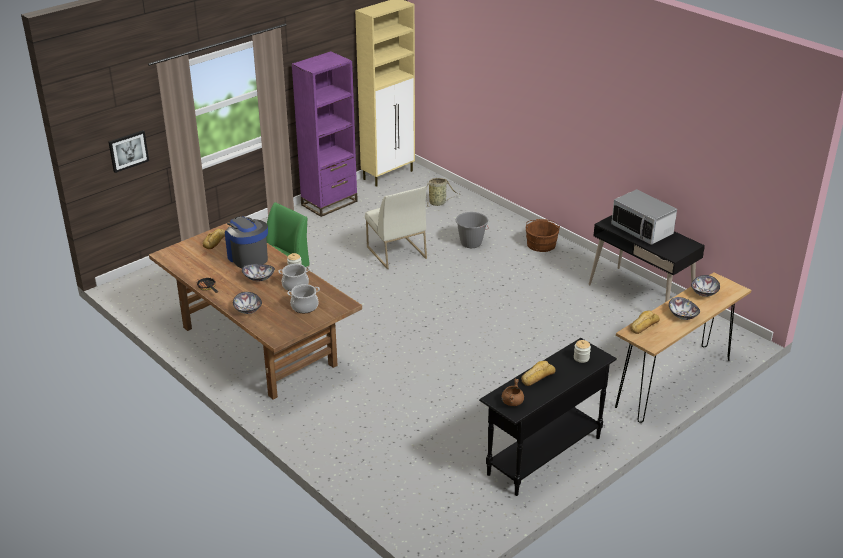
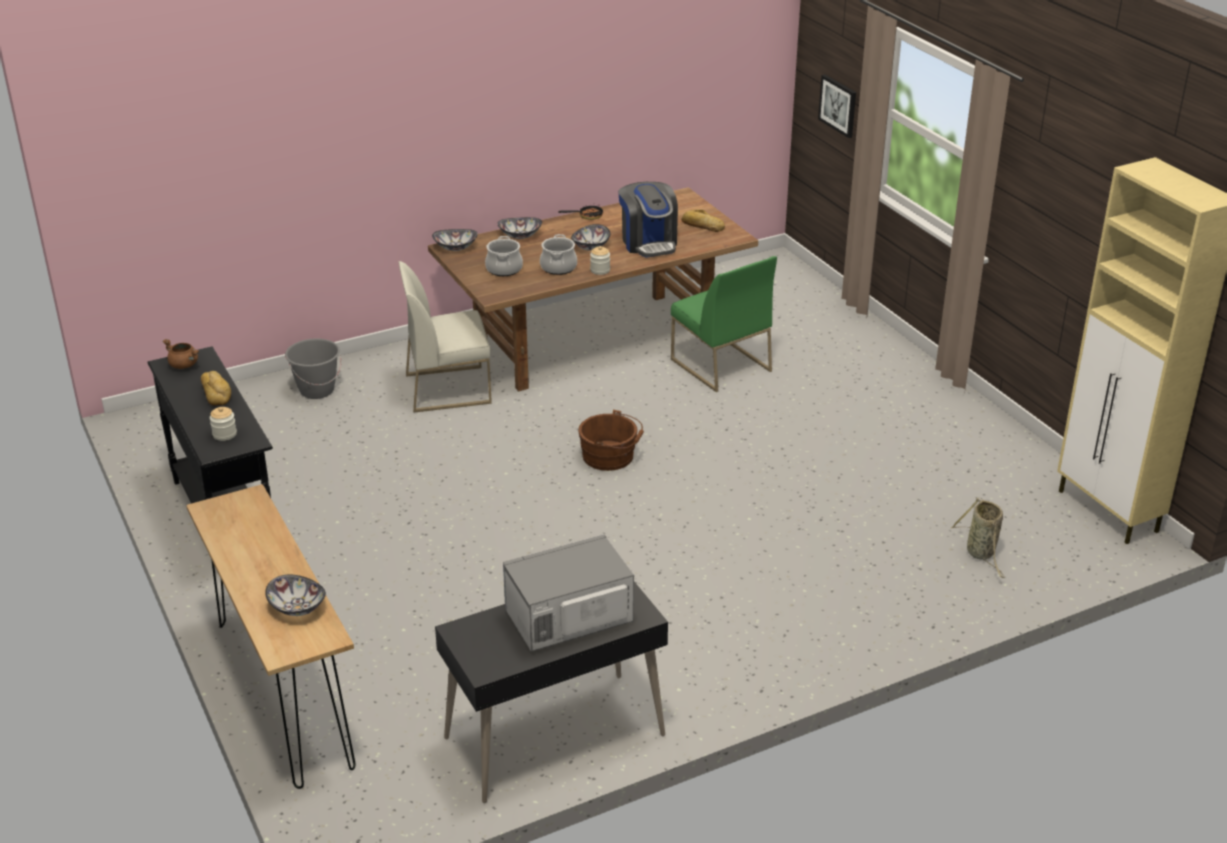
camera: 105 degrees right, 0 degrees up
(247, 257) = (648, 243): coffee machine -> coffee machine turned 90 degrees clockwise
(329, 203) = (994, 434): purple bookcase -> none
(395, 252) = (804, 478): white chair -> white chair (448, 388)
(471, 243) = (814, 564): grey bucket -> grey bucket (317, 390)
(541, 243) = (791, 652): brown bucket -> brown bucket (611, 457)
(643, 325) = (259, 514): bread -> none
(683, 315) = (252, 562): bowl -> bowl (455, 248)

